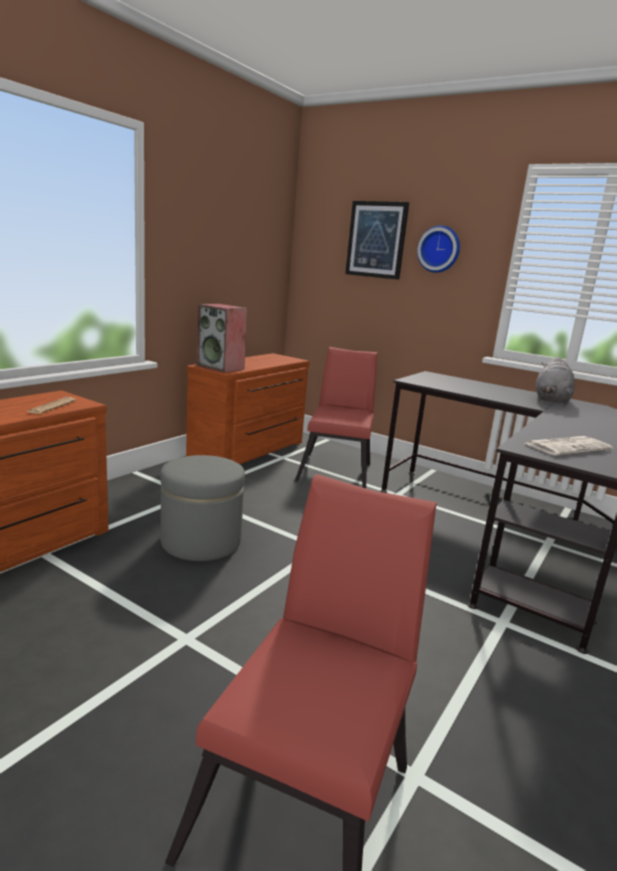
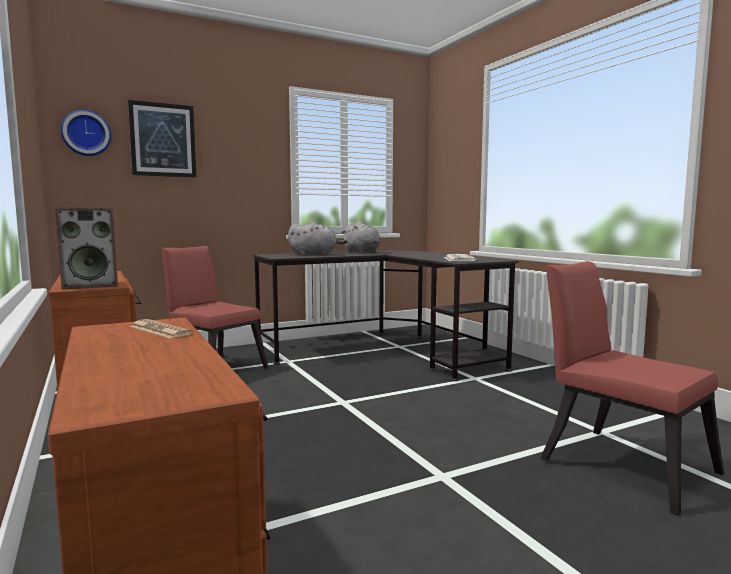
camera: 60 degrees left, 10 degrees down
(201, 541) = (280, 445): grey ottoman -> none
(439, 249) = (230, 149): wall clock -> wall clock (86, 133)
(476, 387) = (315, 254): none -> grey plush toy

